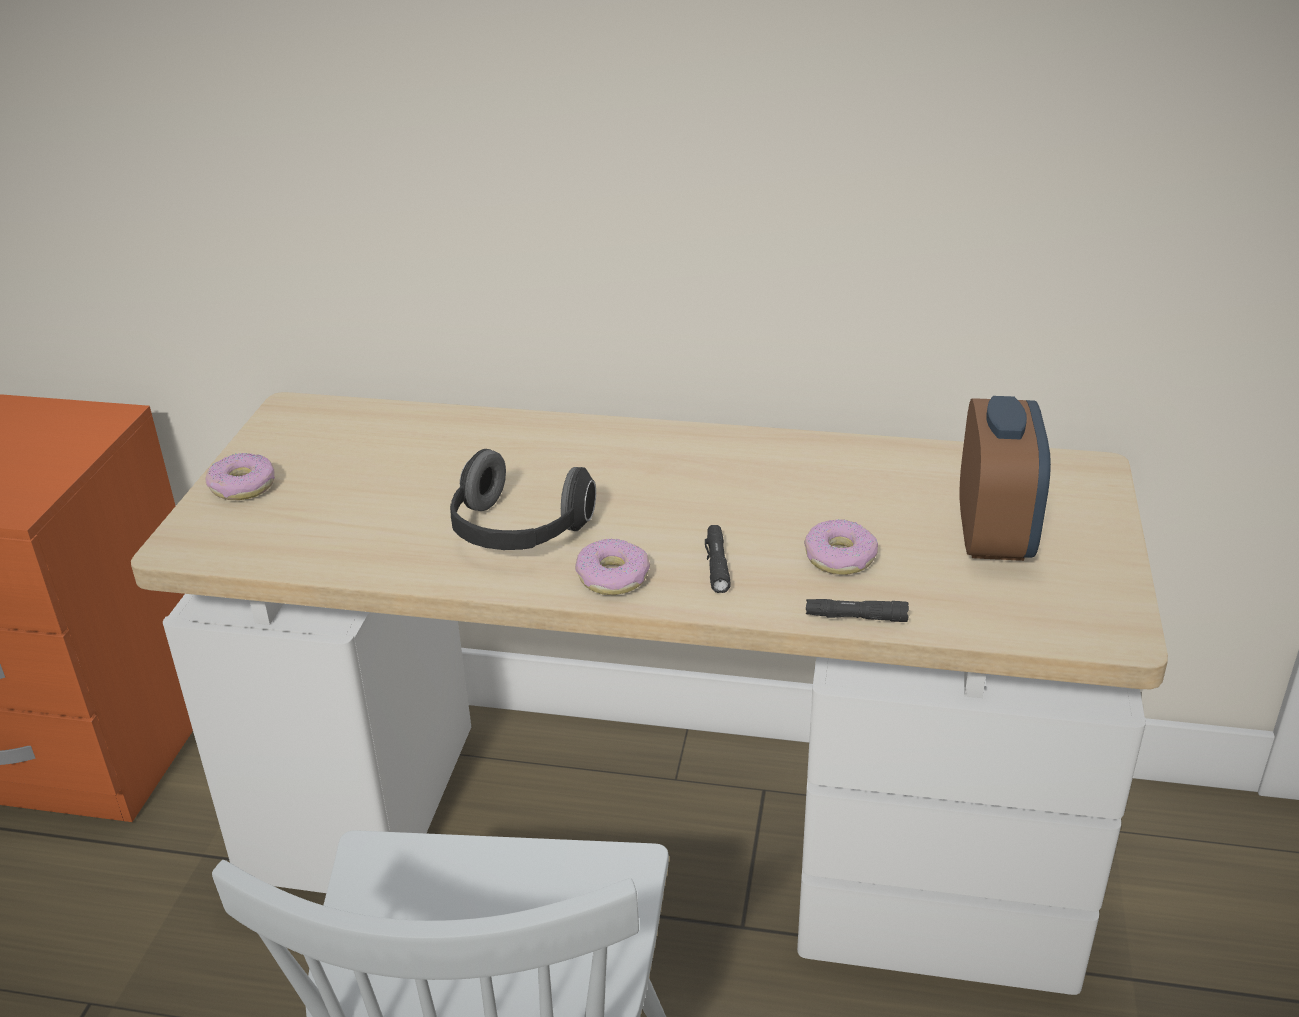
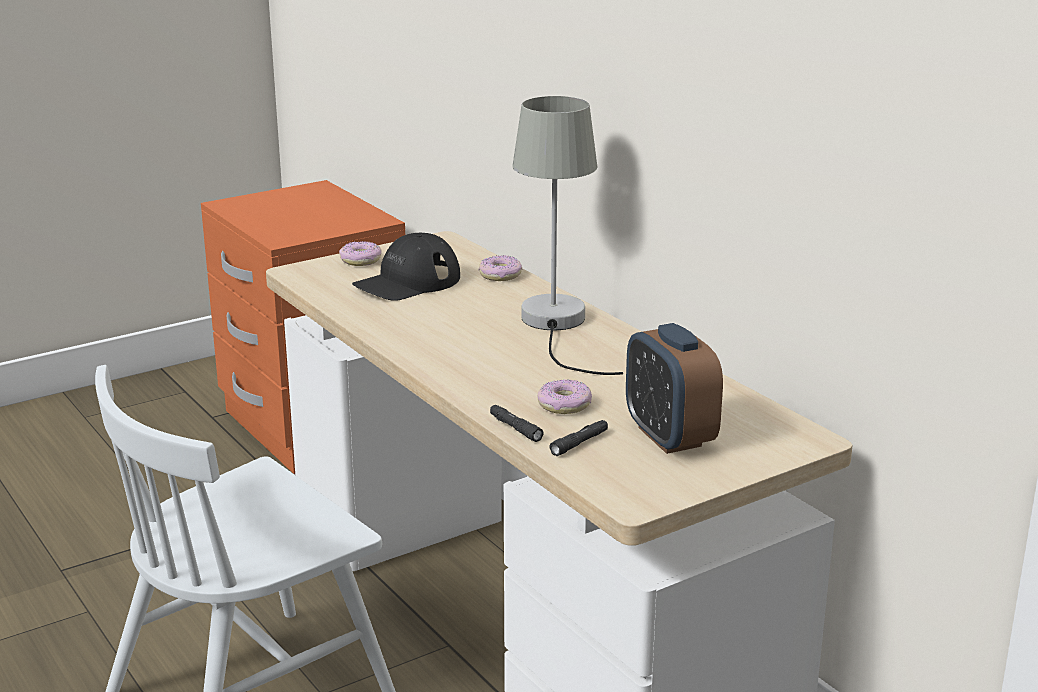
camera: 45 degrees right, 10 degrees down
(365, 489) = (407, 282): none -> black cap
(517, 533) = (435, 326): headphones -> none
(613, 577) = (440, 361): donut -> donut (500, 275)
(641, 461) = (556, 326): none -> grey table lamp
(716, 564) = (497, 379): black flashlight -> black flashlight (579, 443)
(994, 537) = (669, 437): alarm clock -> alarm clock turned 105 degrees clockwise

